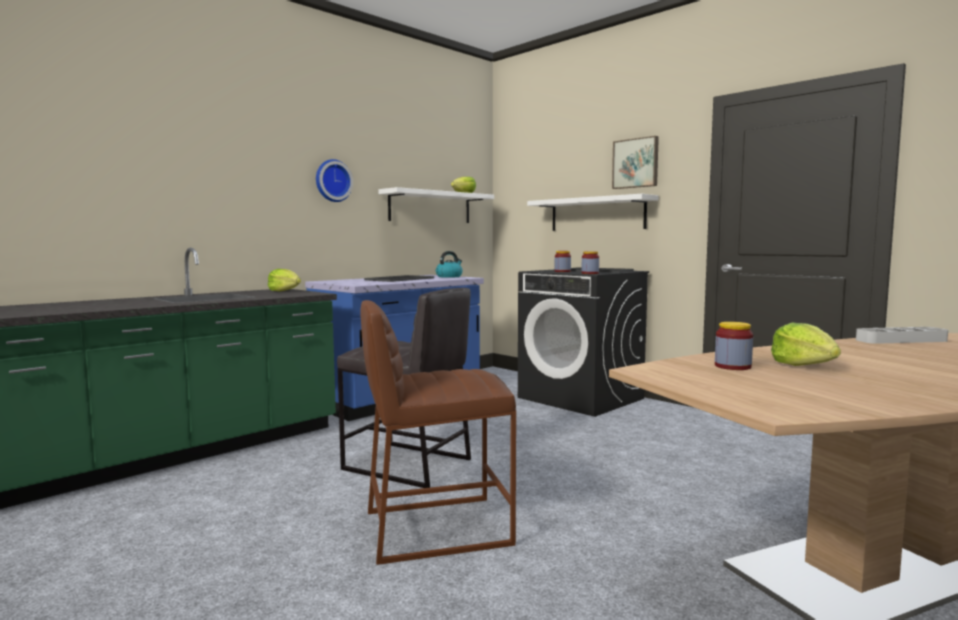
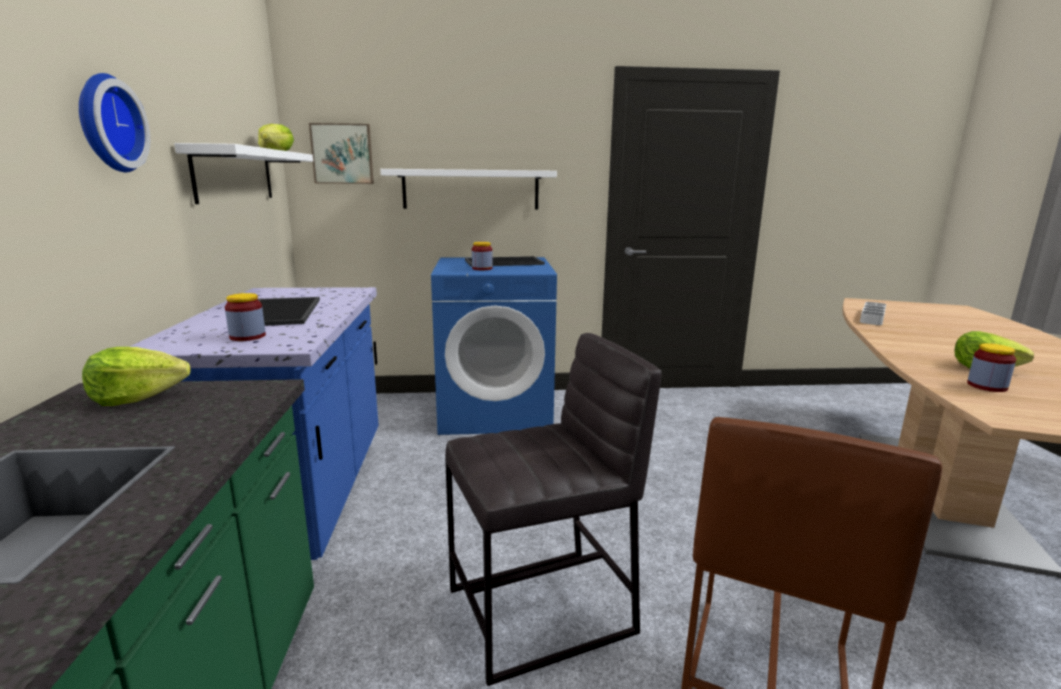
camera: 50 degrees left, 10 degrees up
(449, 276) = (319, 291): kettle -> none
(581, 398) = (495, 411): black washing machine -> blue washing machine
(590, 273) = (534, 271): jar -> jar (247, 336)
(636, 163) = (523, 130): picture -> picture (342, 154)

